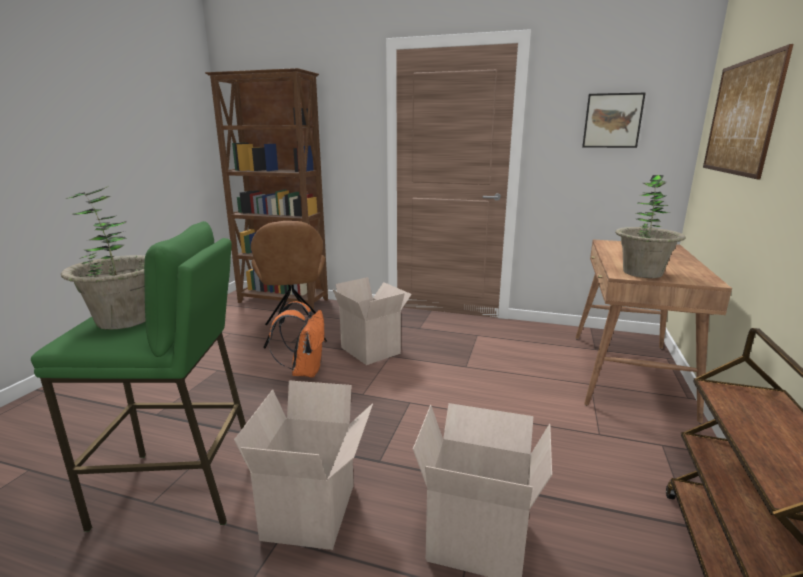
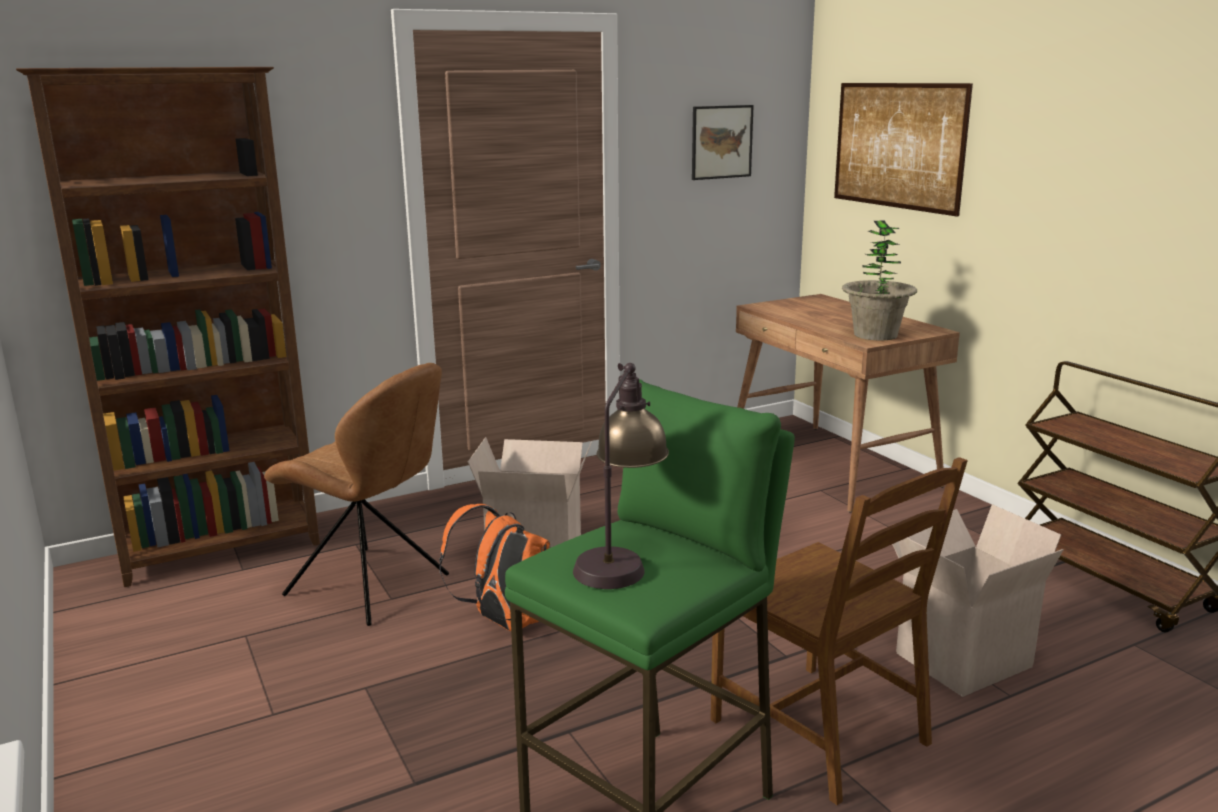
camera: 45 degrees left, 0 degrees up
(124, 320) = (620, 559): potted plant -> table lamp
(312, 513) = (822, 731): cardboard box -> brown chair

